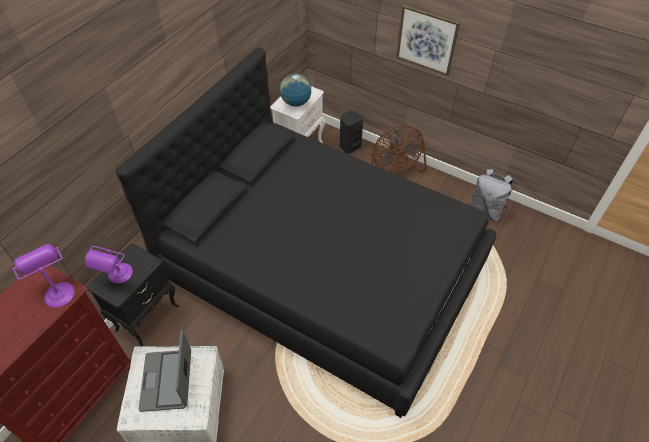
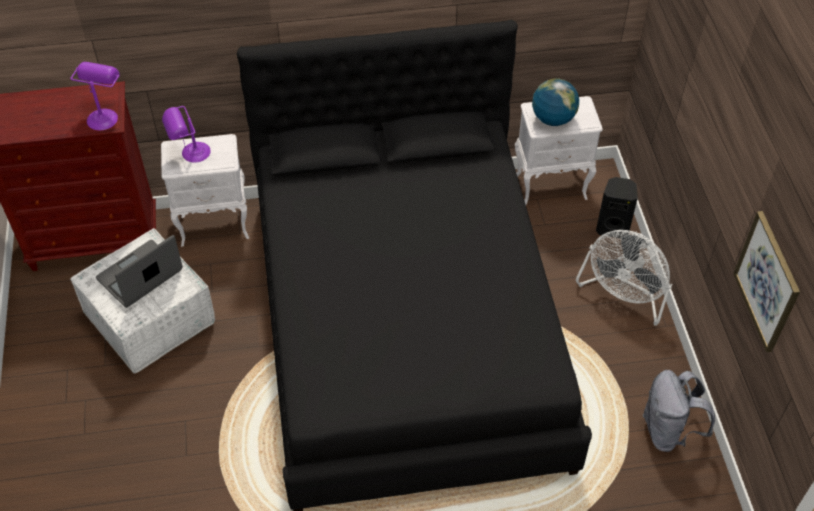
camera: 50 degrees right, 0 degrees up
(148, 318) = (214, 225): black nightstand -> white nightstand
(391, 169) = (622, 291): brown fan -> white fan
(427, 40) = (710, 143): picture -> picture (767, 281)

